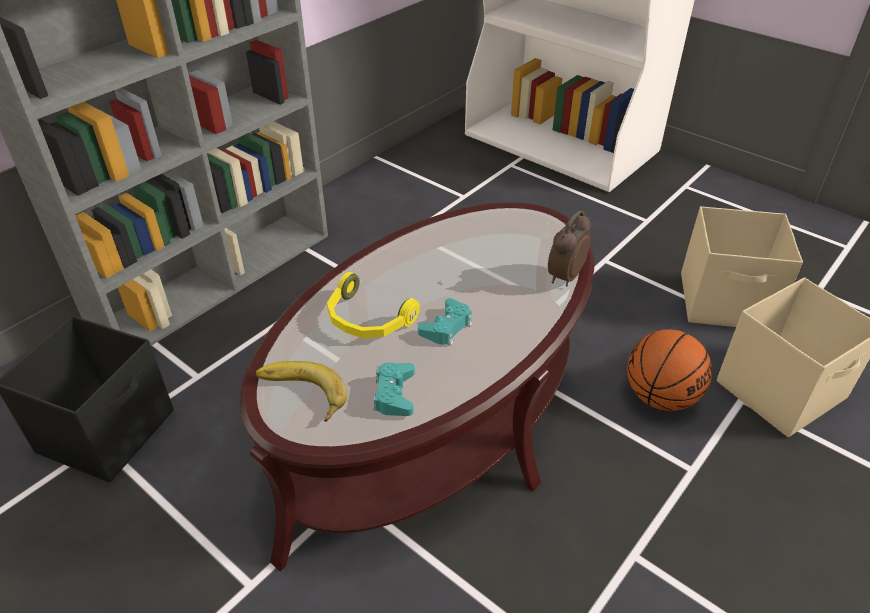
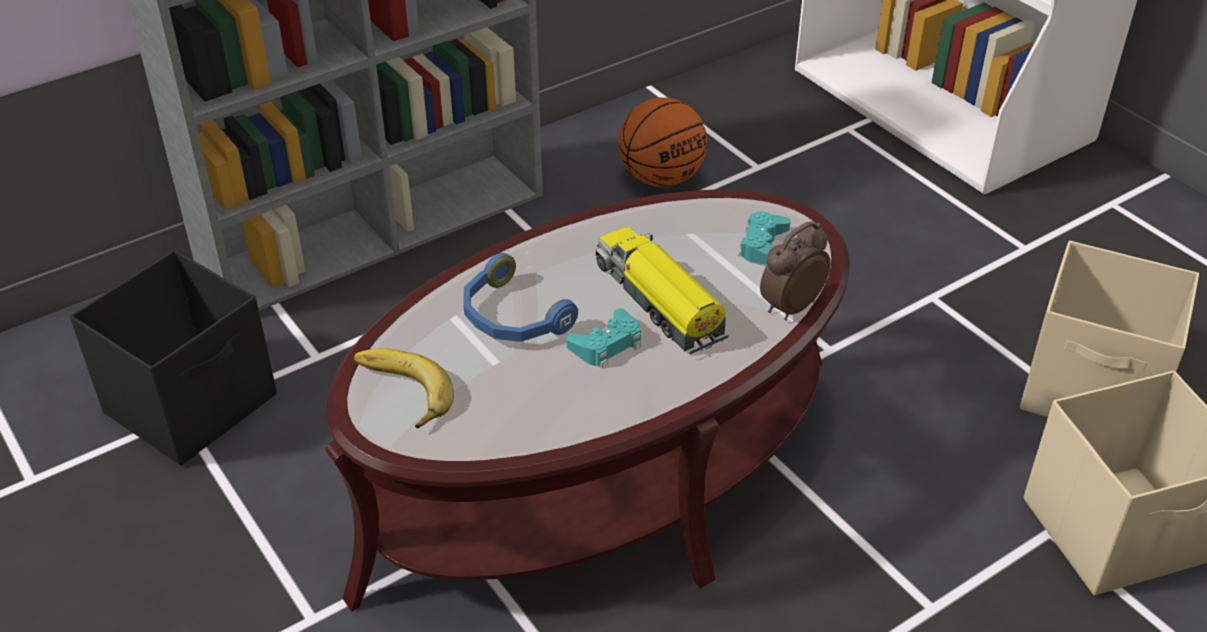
camera: 15 degrees right, 0 degrees up
(367, 320) = (511, 317): yellow headphones -> blue headphones
(394, 394) = (510, 413): turquoise game controller -> turquoise game controller (763, 245)
(472, 289) = (660, 302): none -> toy truck
(660, 396) = (930, 503): basketball -> basketball (661, 178)

